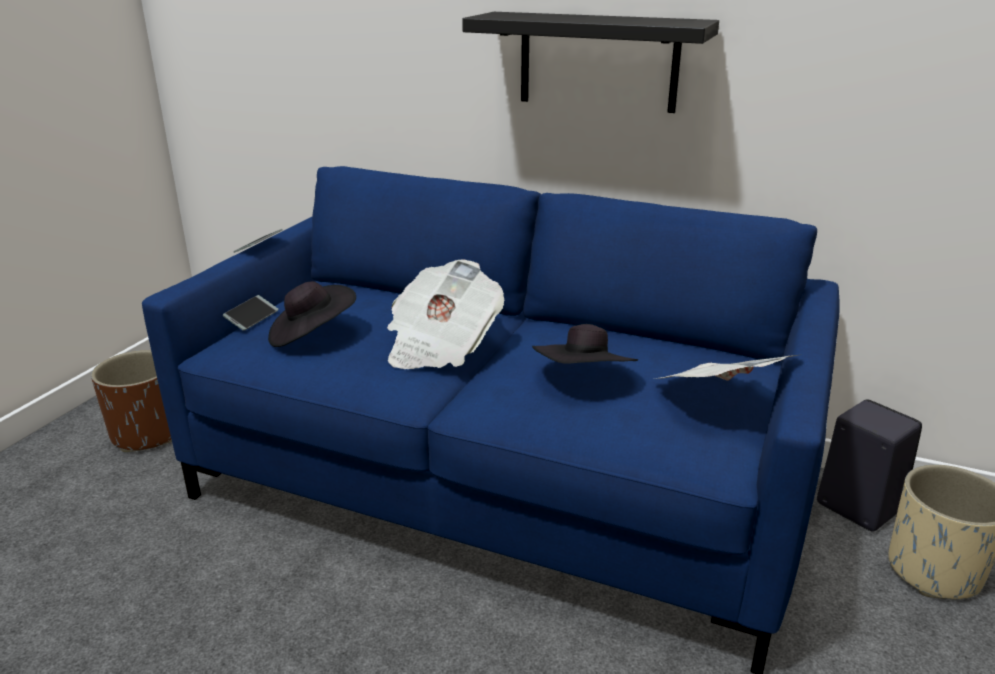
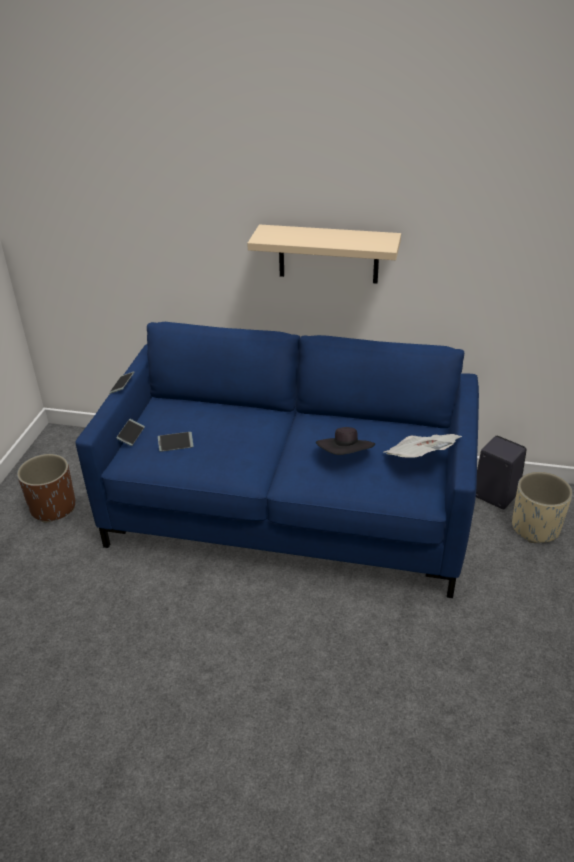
camera: 10 degrees left, 10 degrees up
(311, 335) = (176, 444): black hat -> phone
(440, 345) = (256, 442): newspaper -> none
(598, 62) = (328, 254): black shelf -> beige shelf

